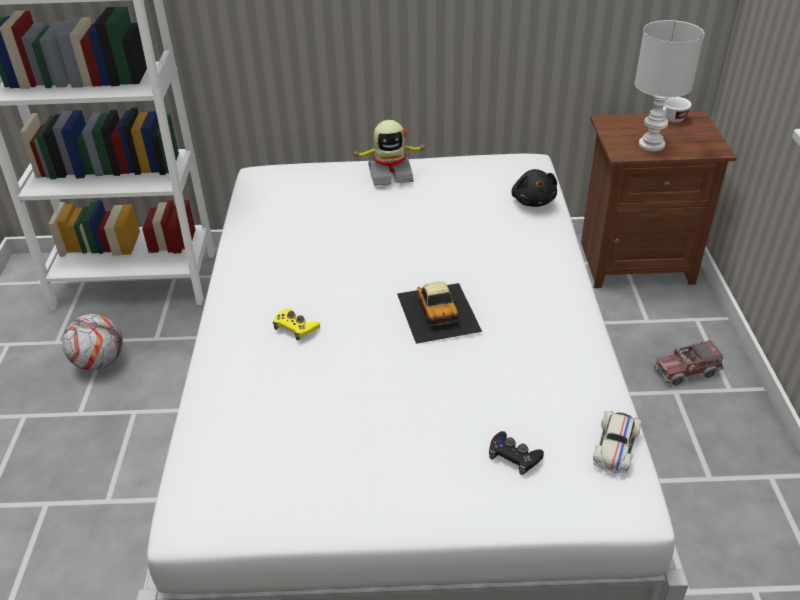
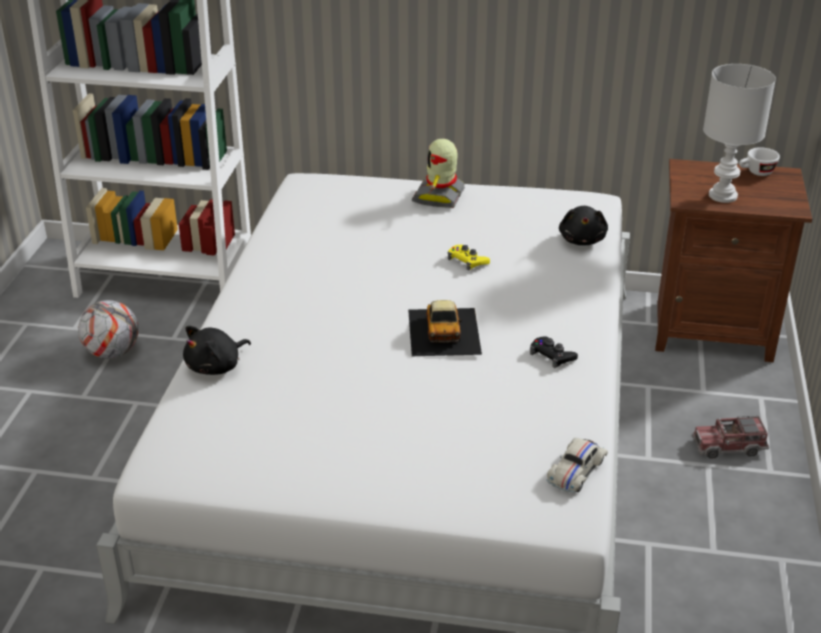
camera: 10 degrees right, 5 degrees down
(223, 384) = (216, 366): none -> black plush toy
(296, 327) = (299, 327): yellow game controller -> yellow game controller (467, 261)
(390, 174) = (440, 196): toy robot -> toy robot turned 105 degrees clockwise
(514, 456) = (473, 465): black game controller -> black game controller (552, 356)

